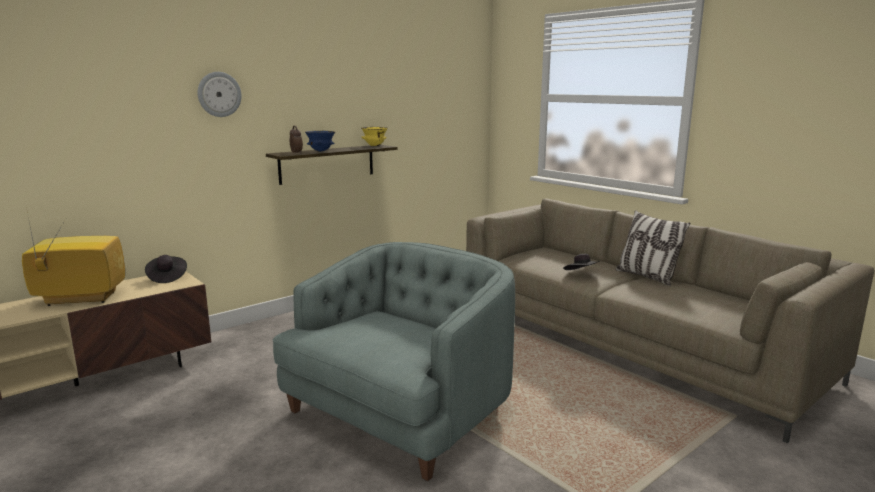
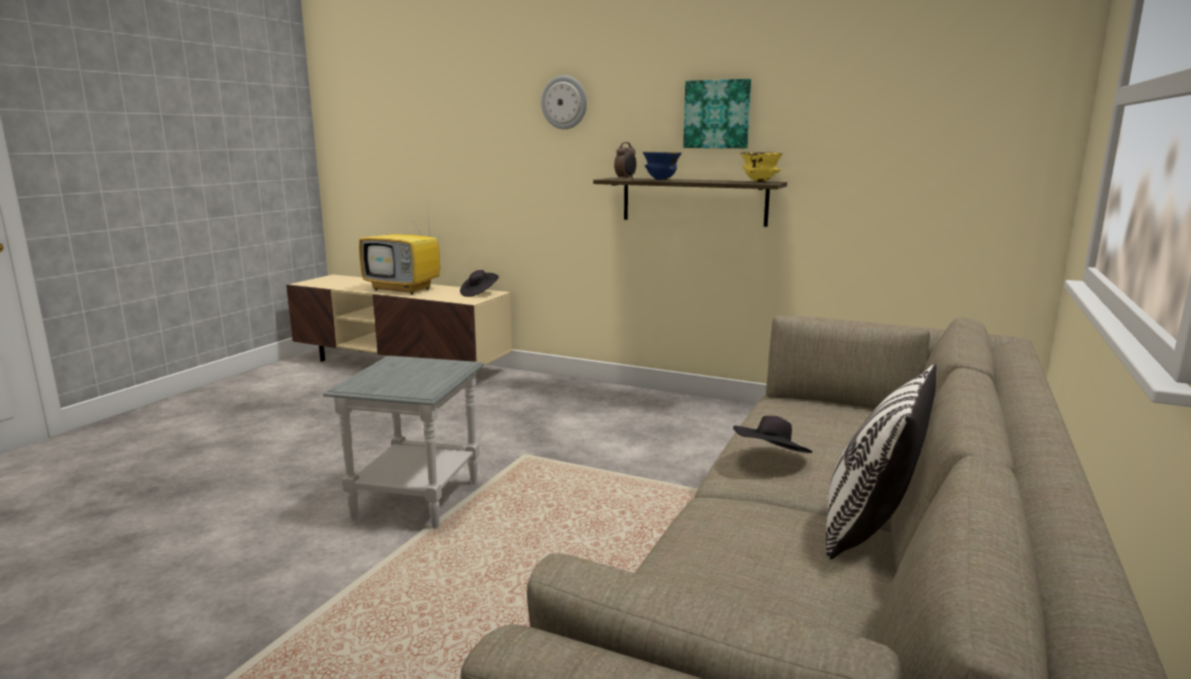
camera: 65 degrees right, 0 degrees up
(79, 299) = (404, 289): television -> television turned 150 degrees clockwise
(337, 103) = (717, 114): none -> picture
(400, 412) = (416, 500): grey armchair -> grey side table

